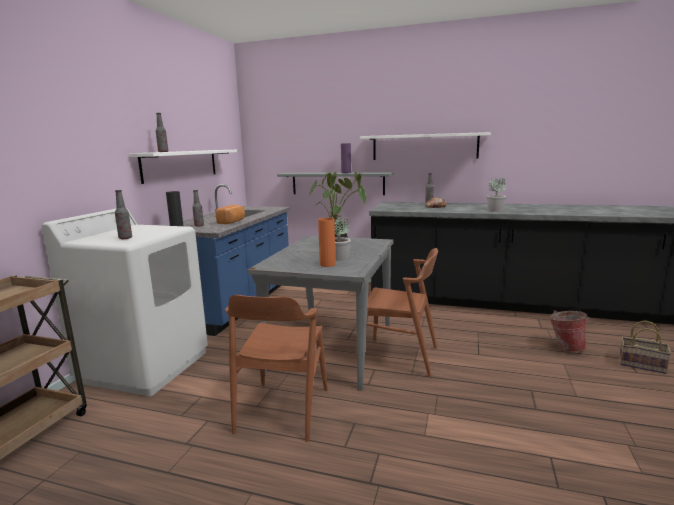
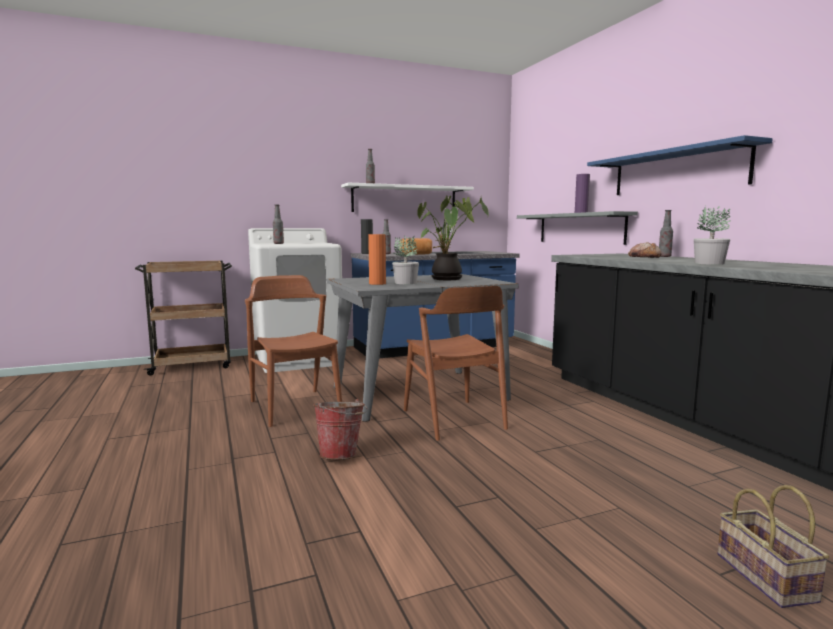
camera: 50 degrees right, 5 degrees down
(282, 410) = (295, 407): brown chair -> brown chair turned 90 degrees clockwise
(424, 146) = (677, 171): white shelf -> blue shelf
(565, 348) = (679, 501): bucket -> bucket (341, 455)

